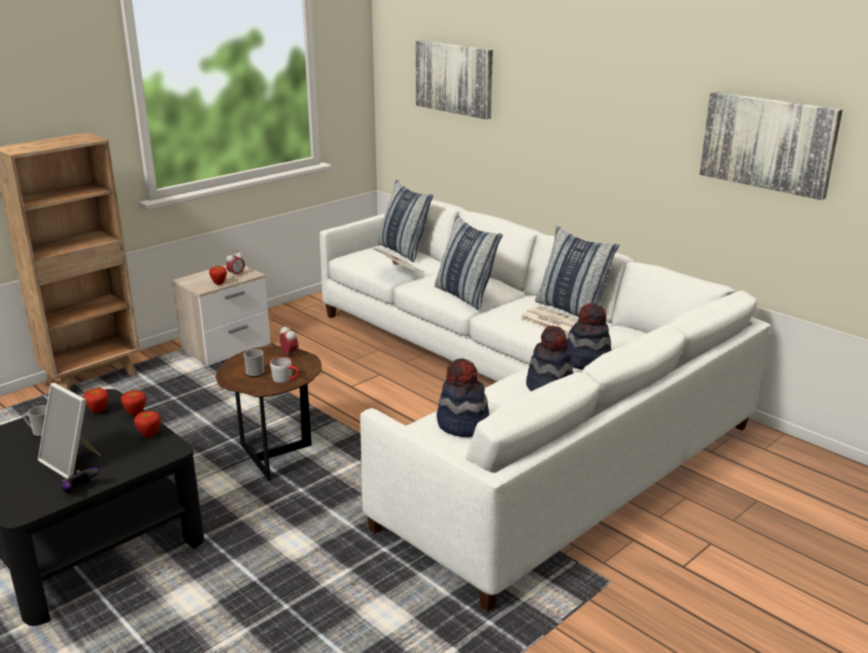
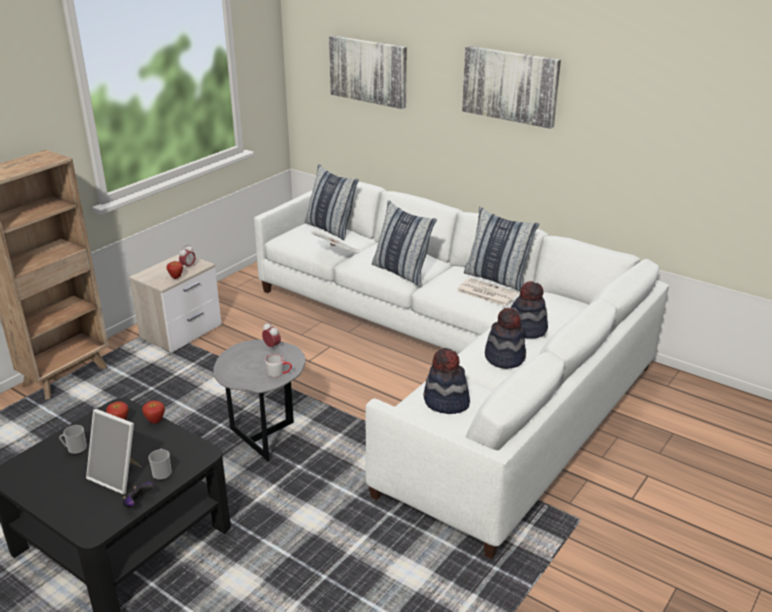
camera: 10 degrees left, 5 degrees up
(150, 435) = (177, 441): apple -> none
(255, 372) = (249, 368): mug -> mug (162, 472)
(276, 456) = (265, 436): brown side table -> grey side table
(768, 143) = (666, 136): picture -> picture (510, 86)

